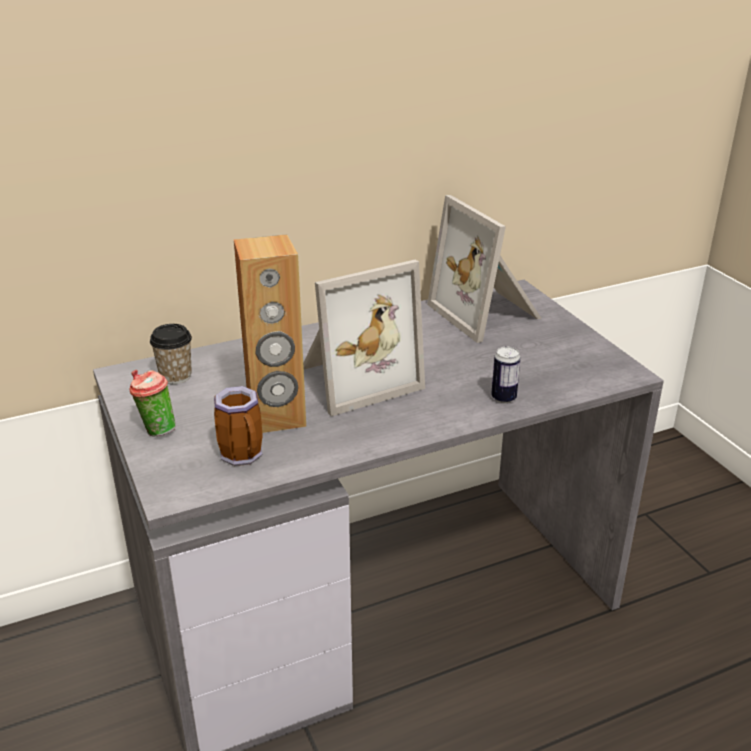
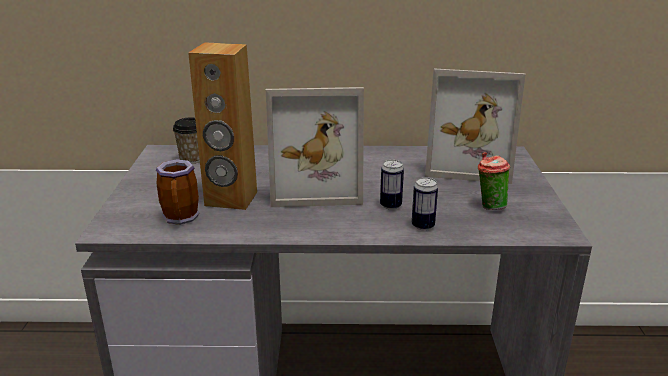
camera: 25 degrees right, 5 degrees down
(156, 430) = (143, 188): cup -> cup (489, 206)
(453, 382) = (390, 205): none -> can
(488, 313) = (468, 164): picture frame -> picture frame turned 75 degrees counterclockwise

